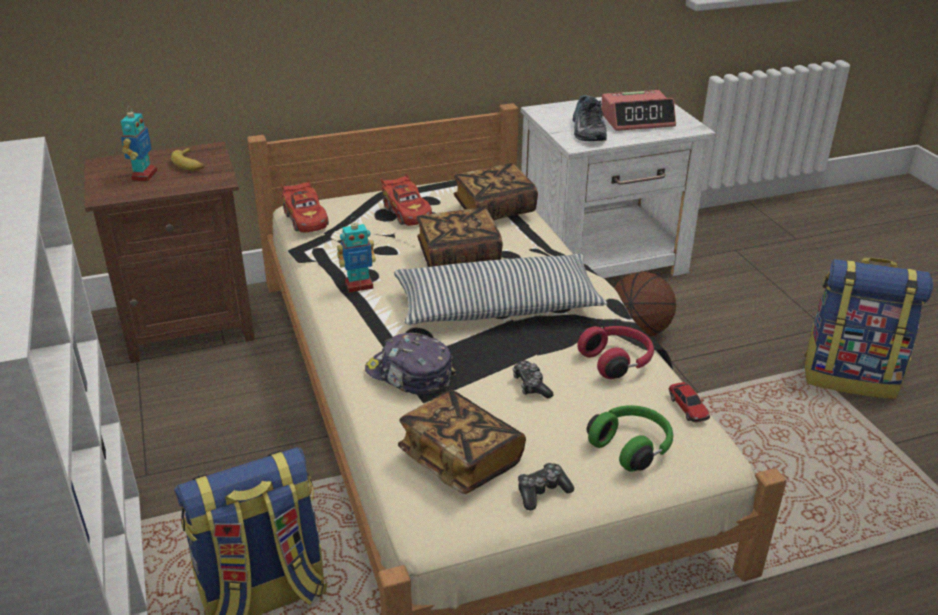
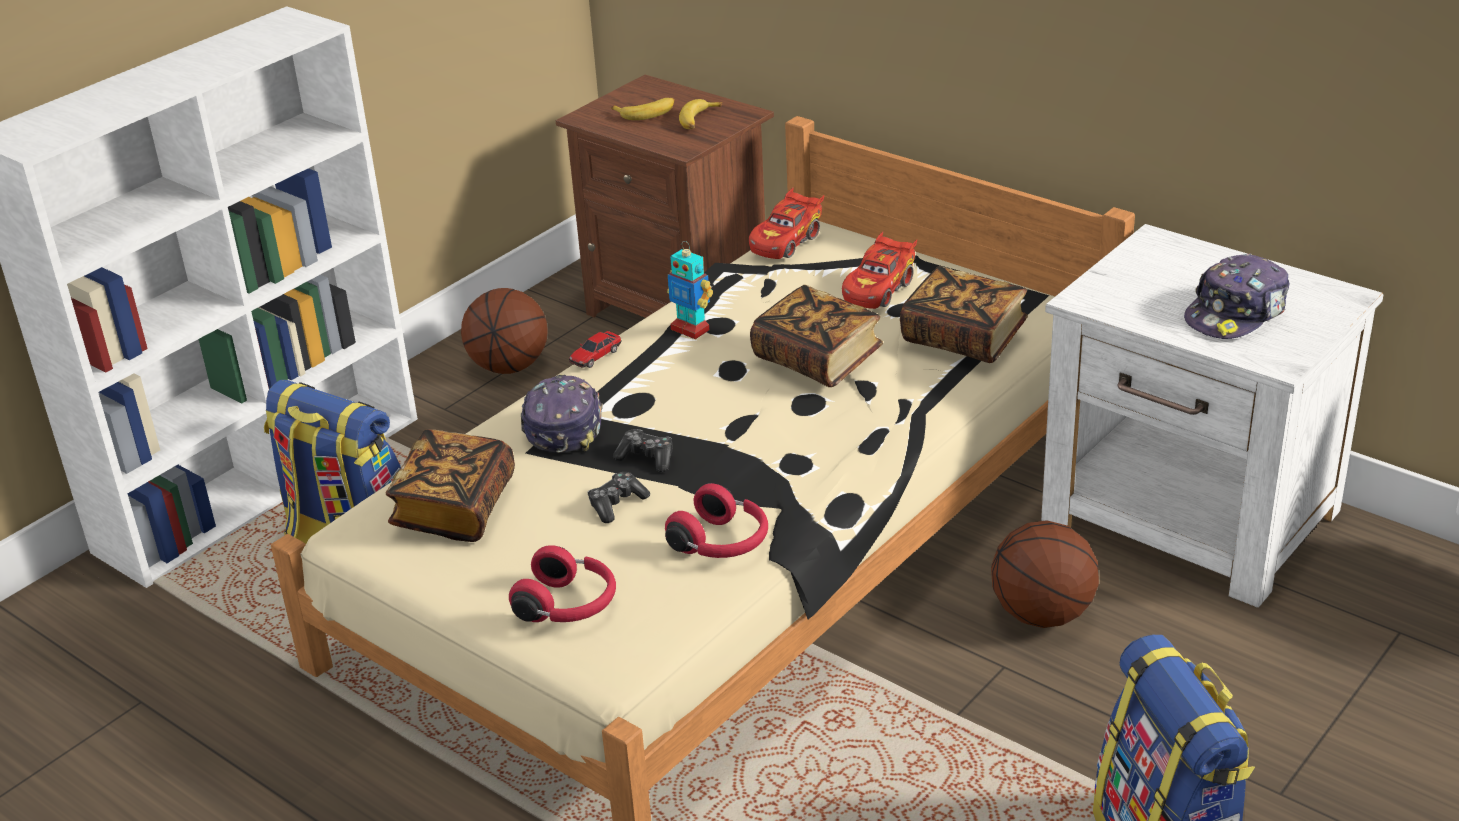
camera: 60 degrees right, 0 degrees up
(138, 422) = (509, 366): none -> basketball
(144, 175) = (646, 113): toy robot -> banana
(498, 307) = (747, 426): pillow -> none
(542, 492) = (447, 574): game controller -> game controller (647, 458)
(586, 130) = (1137, 290): shoe -> none
(632, 446) = (568, 605): green headphones -> red headphones
(637, 120) = (1236, 314): alarm clock -> cap
(688, 407) = (679, 622): toy car -> toy car (595, 356)

